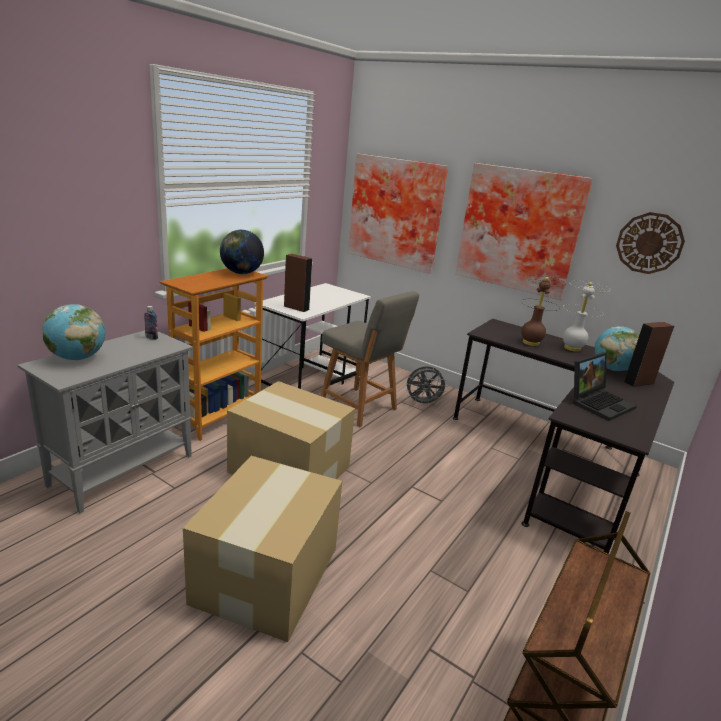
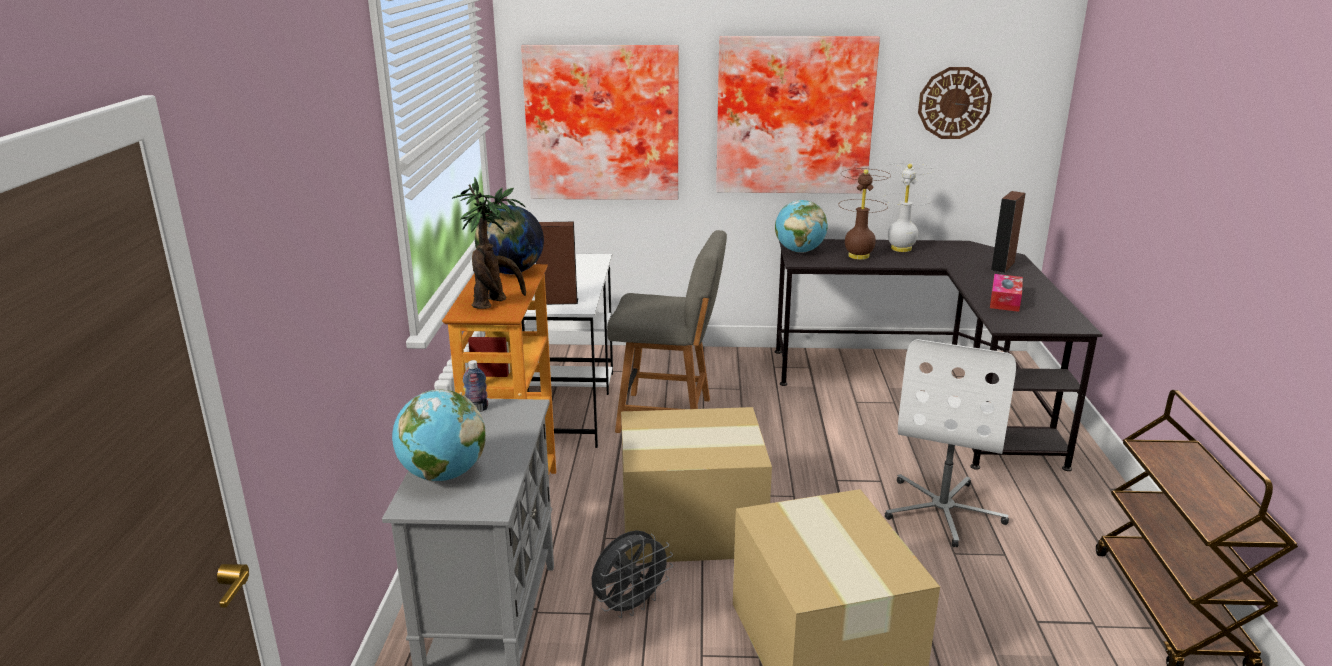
camera: 30 degrees left, 0 degrees up
(200, 282) = (495, 302): none -> potted plant
(423, 403) = (728, 380): grey fan -> grey fan (630, 606)
(461, 539) = (943, 510): none -> white office chair
(599, 402) = (1005, 300): laptop -> tissue box
(612, 369) = (964, 259): globe -> globe (799, 251)

